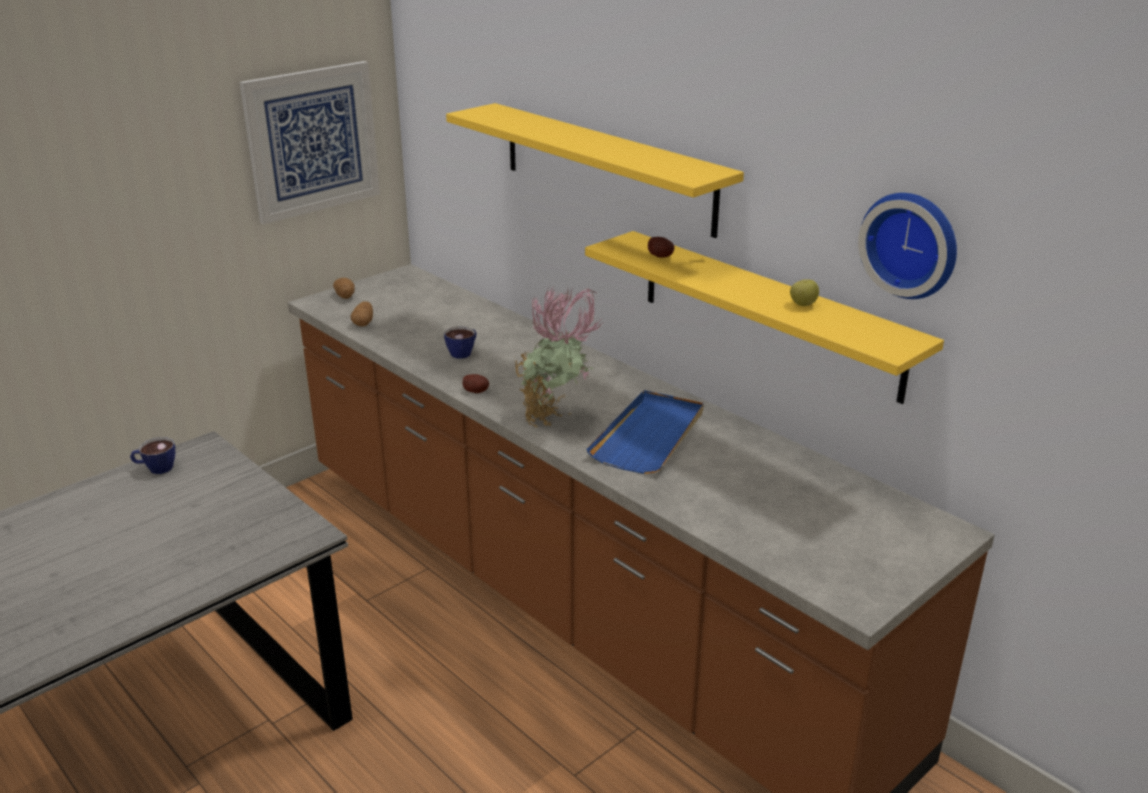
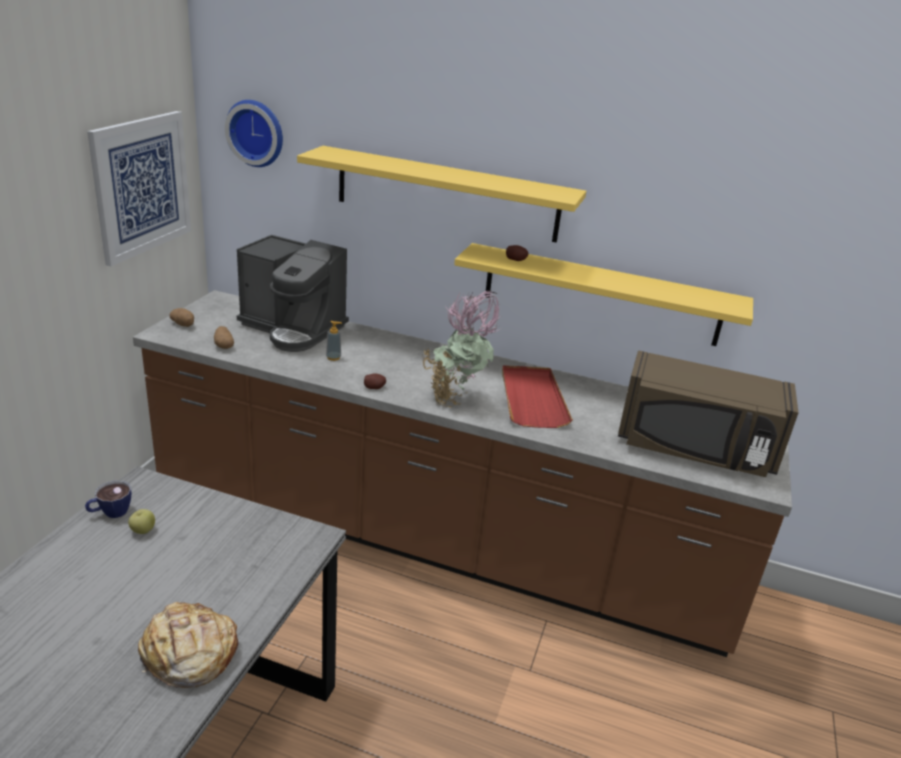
camera: 30 degrees left, 0 degrees up
(110, 608) = (188, 655): none -> bread
(452, 315) = (293, 328): none -> coffee machine
(464, 352) = (333, 357): cup -> soap dispenser
(649, 436) = (532, 399): blue tray -> red tray
(802, 305) = (649, 285): apple -> apple (143, 531)
(807, 536) = (695, 448): none -> brown microwave
(911, 244) = (732, 233): wall clock -> wall clock (257, 132)

